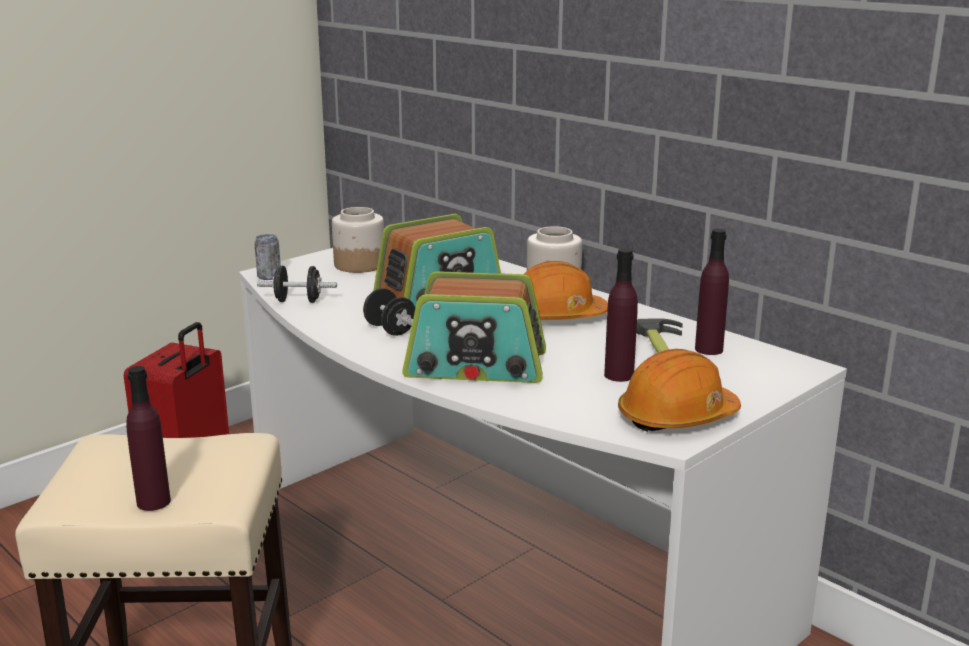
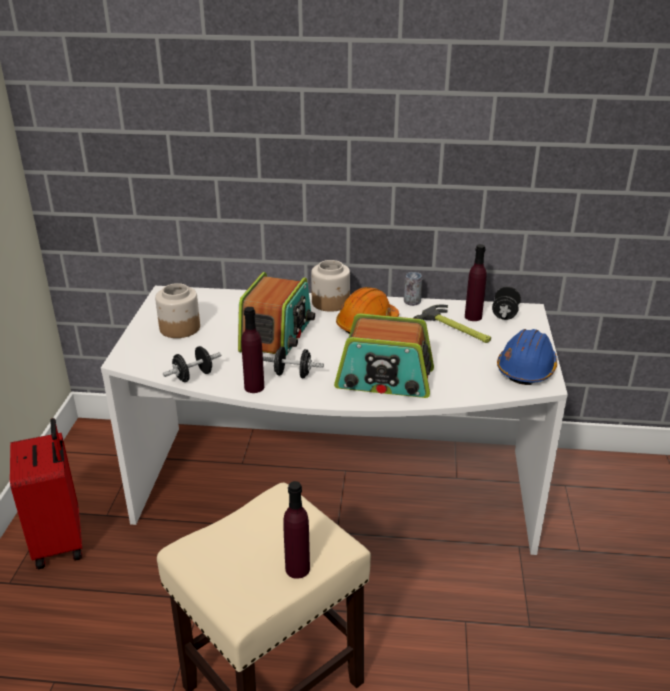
camera: 40 degrees left, 10 degrees up
(269, 276) = (133, 363): can -> can (412, 302)
(476, 366) = (384, 380): radio -> radio turned 45 degrees clockwise
(619, 375) = (461, 353): purple bottle -> purple bottle (254, 387)
(677, 417) = (526, 369): orange hard hat -> blue hard hat
(761, 360) = (504, 314): none -> black dumbbell

